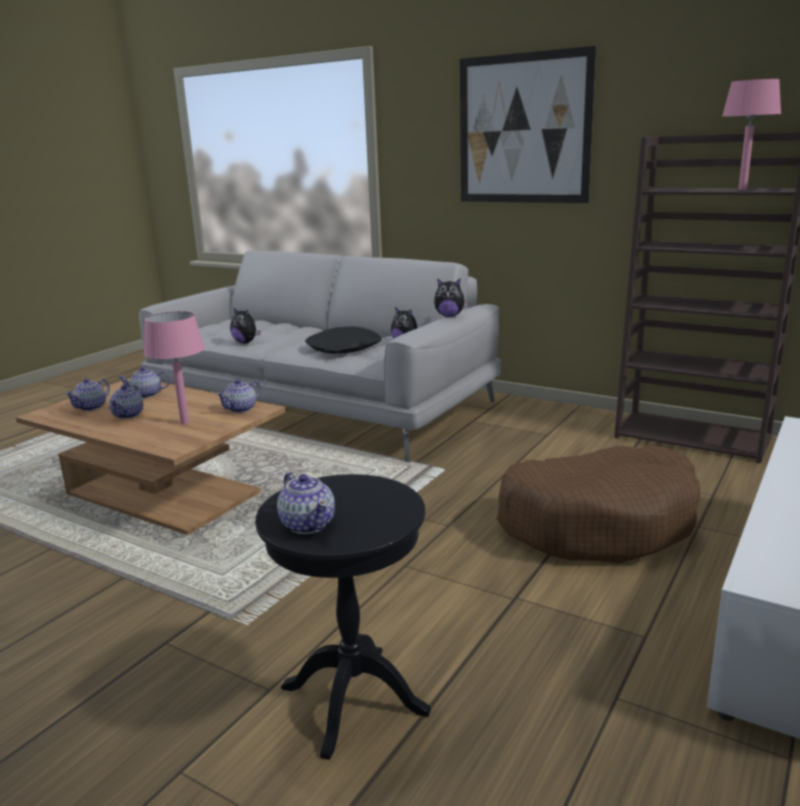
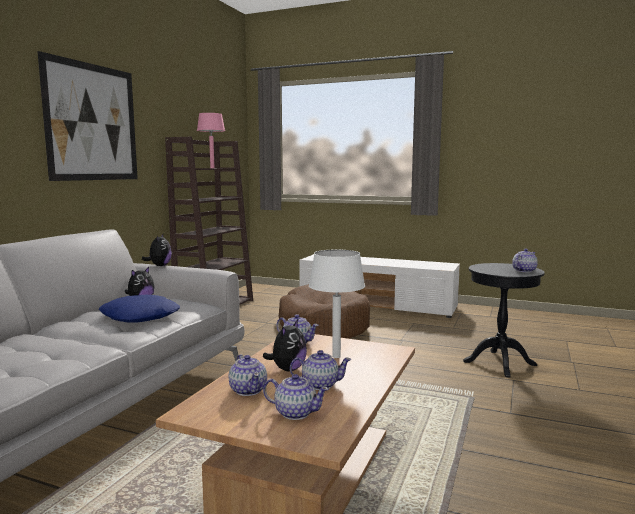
camera: 100 degrees left, 10 degrees down
(184, 422) = (336, 356): pink table lamp -> white table lamp
(246, 342) = (60, 359): plush toy -> plush toy (287, 369)
(344, 348) = (140, 316): black pillow -> blue pillow

